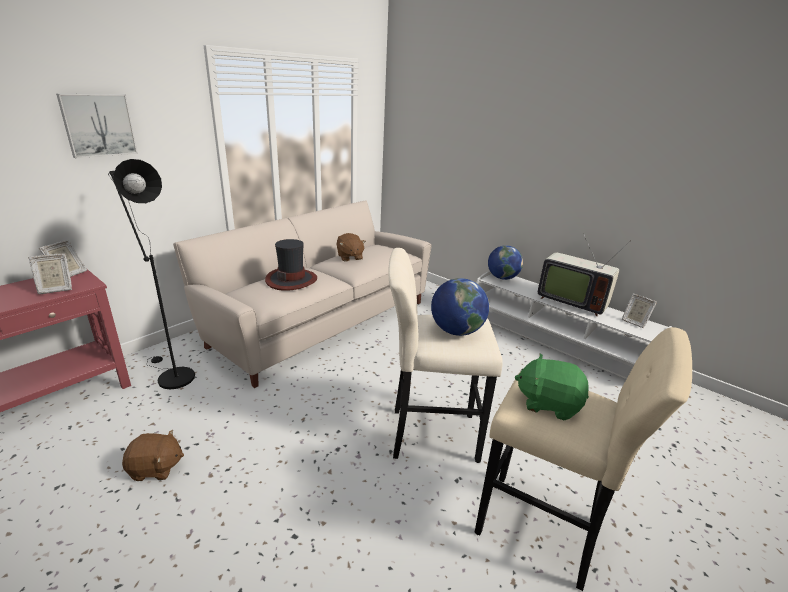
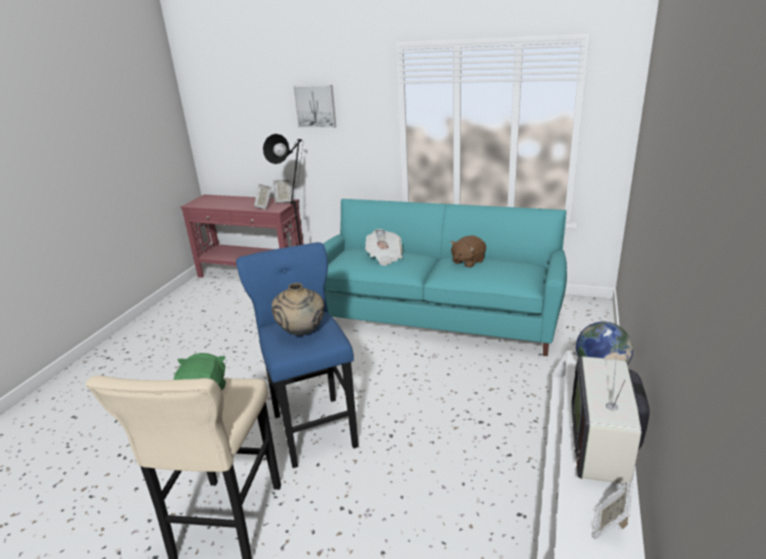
camera: 70 degrees right, 0 degrees up
(156, 468) = (225, 329): brown plush toy -> none
(291, 280) = (384, 257): hat -> newspaper
(320, 321) = (436, 314): beige sofa -> turquoise sofa
(428, 434) = (314, 427): beige stool -> blue stool
(456, 331) = (302, 333): globe -> beige vase

